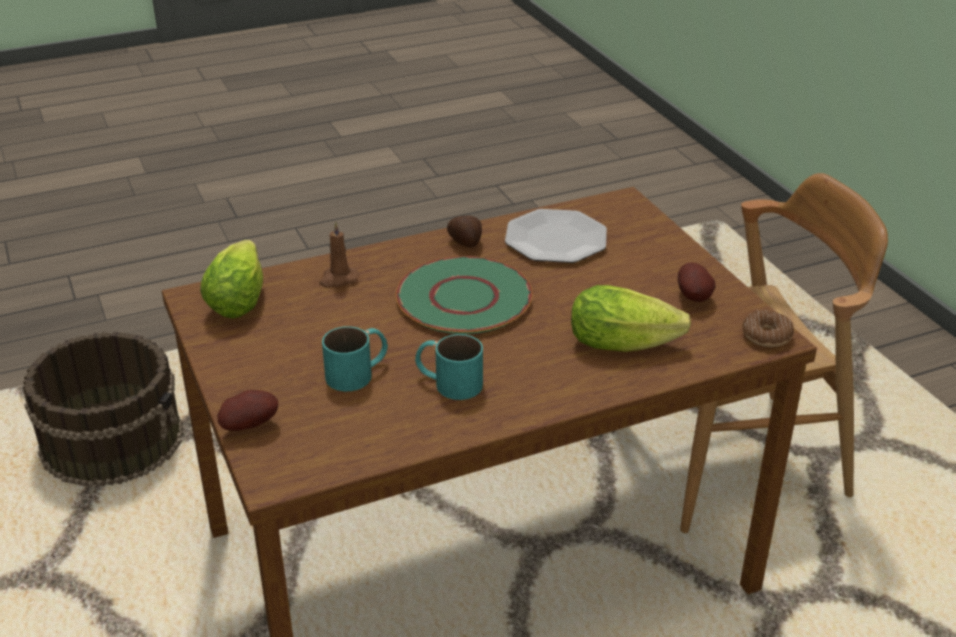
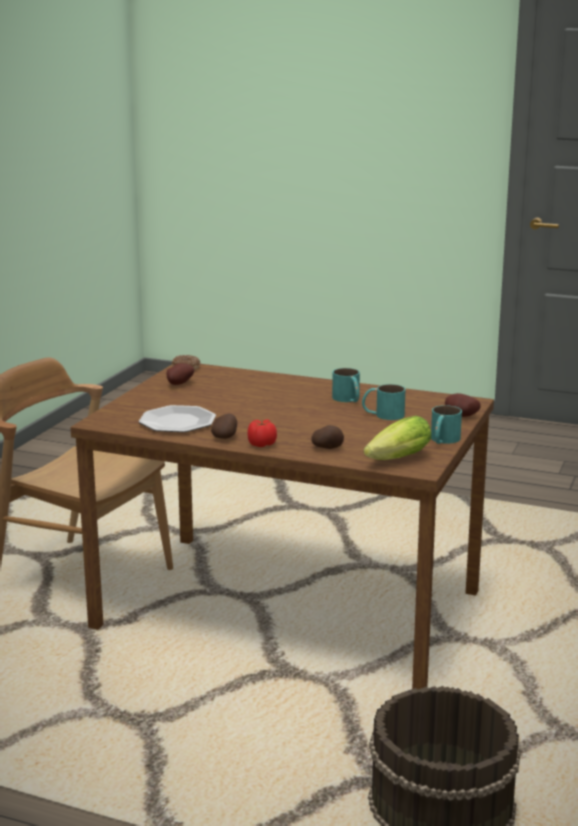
camera: 135 degrees left, 15 degrees down
(221, 358) = (443, 440): none -> turquoise mug
(338, 279) = (327, 448): brown candle -> potato
(413, 251) = (261, 444): none -> tomato
(464, 297) = (279, 419): green plate -> none
(628, 343) = (245, 384): lettuce -> none

